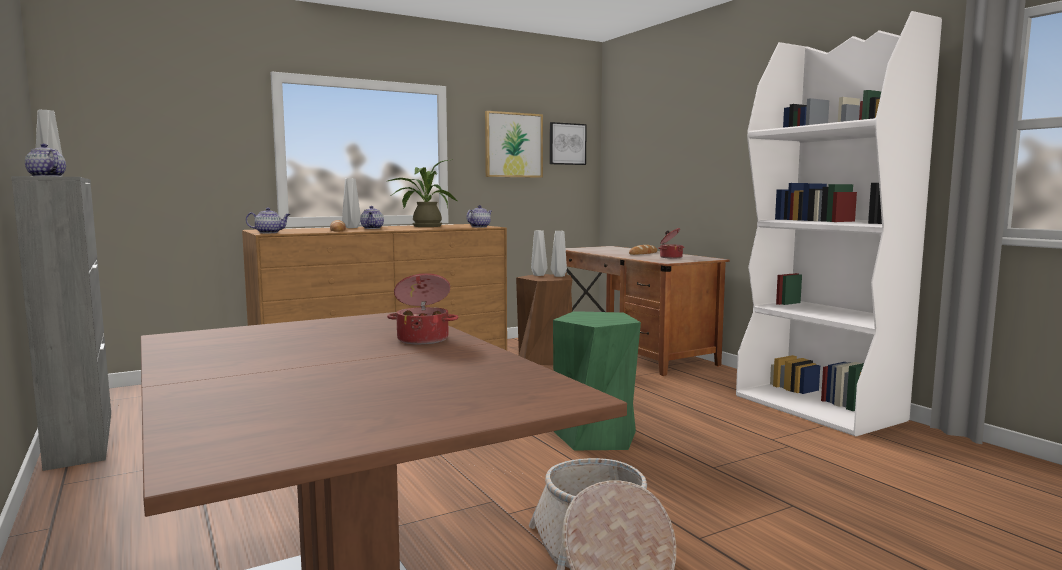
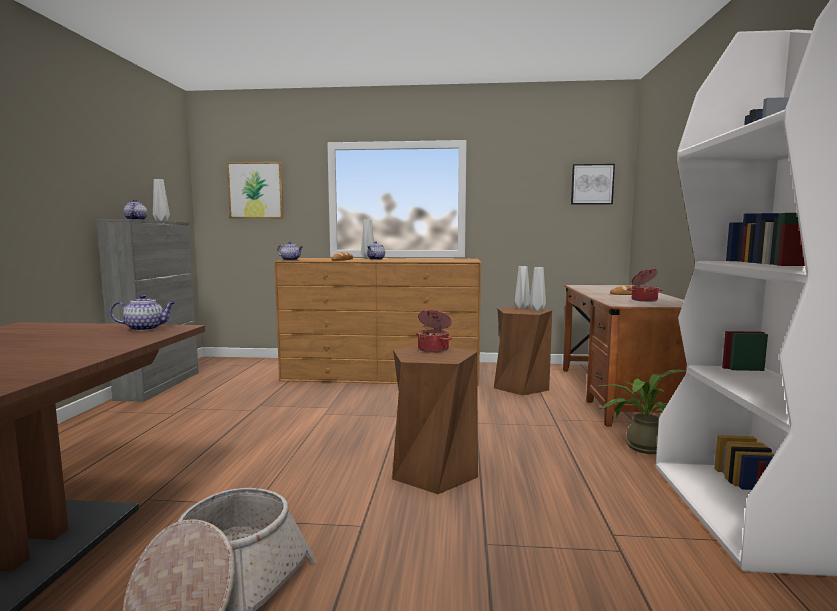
camera: 35 degrees right, 0 degrees up
(423, 226) = (423, 259): potted plant -> potted plant (640, 446)
(423, 339) = (88, 349): cooking pot -> cooking pot (434, 349)
(479, 227) = (460, 261): teapot -> teapot (146, 328)
(513, 145) = (532, 188): picture -> picture (256, 190)
(596, 436) = (433, 471): green stool -> brown stool

